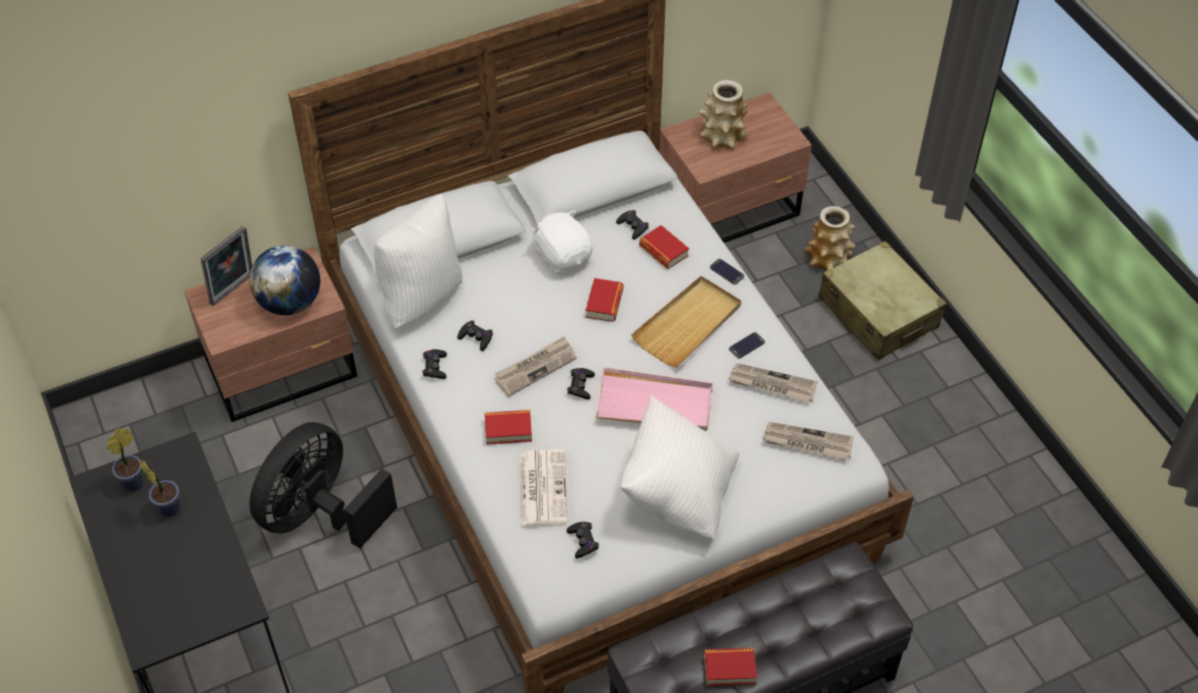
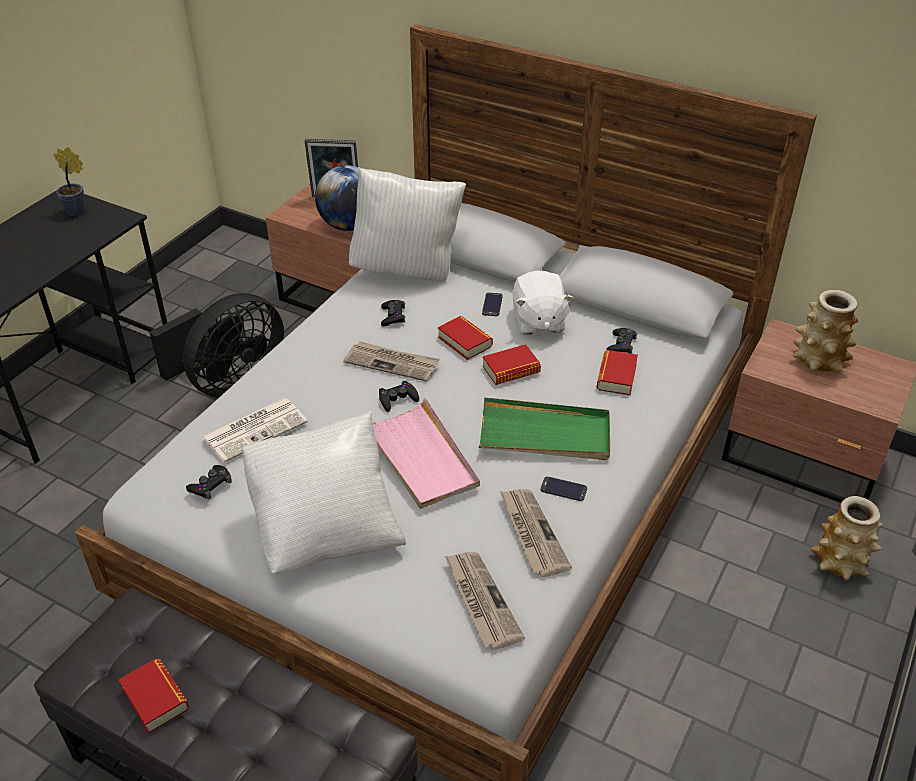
camera: 55 degrees right, 10 degrees down
(168, 506) = (63, 235): potted plant -> none
(320, 514) = (230, 383): black fan -> black fan turned 135 degrees clockwise
(435, 367) = (339, 310): black game controller -> none
(508, 430) = (307, 380): book -> book (465, 342)
(563, 255) = (538, 321): white plush toy -> white plush toy turned 150 degrees clockwise
(688, 324) = (545, 434): beige tray -> green tray
(726, 272) = (641, 430): phone -> phone (492, 304)
(878, 312) = (823, 642): beige suitcase -> none

